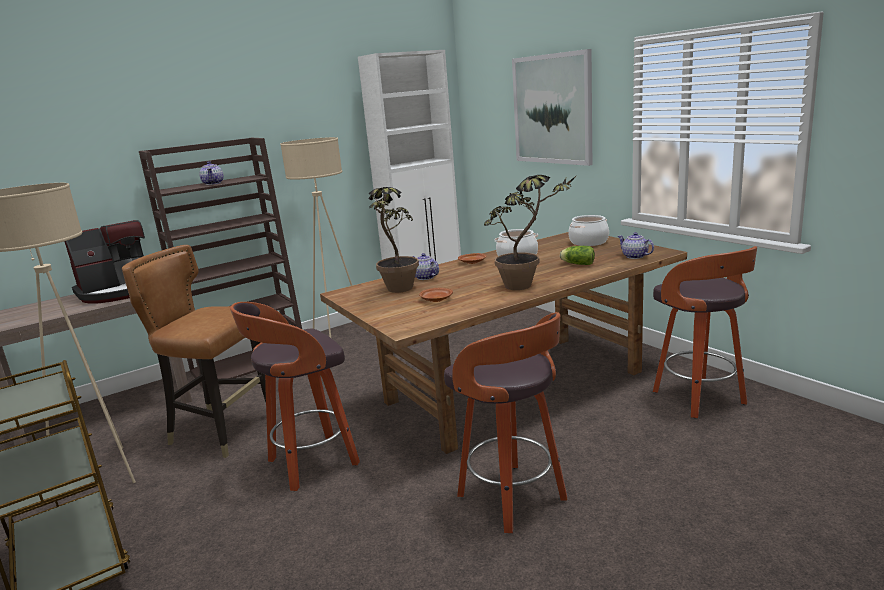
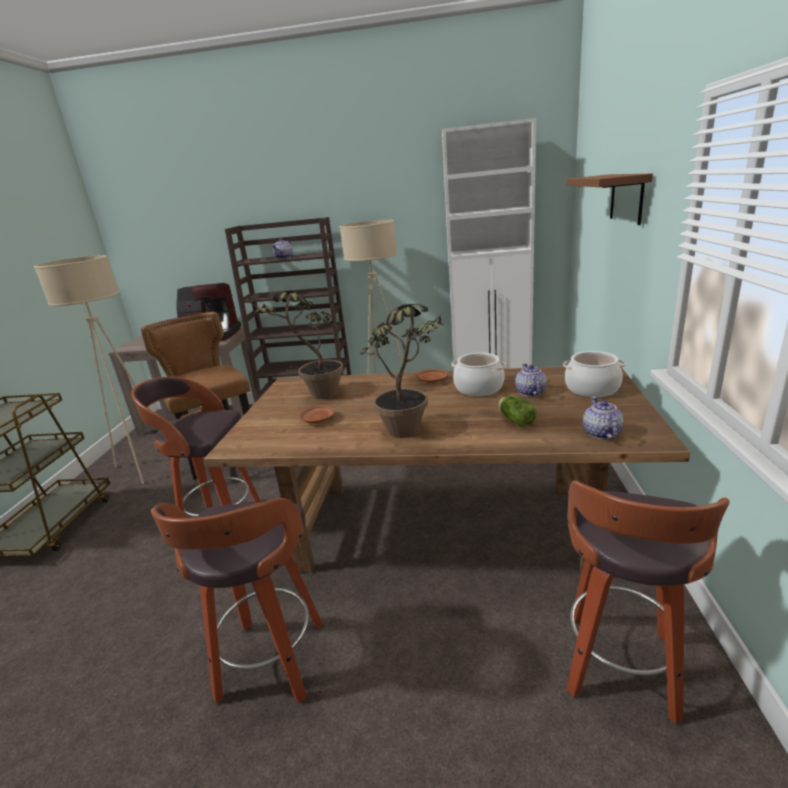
camera: 40 degrees right, 5 degrees up
(425, 277) = (364, 387): teapot -> teapot (530, 392)
(552, 109) = (626, 198): picture -> brown shelf

